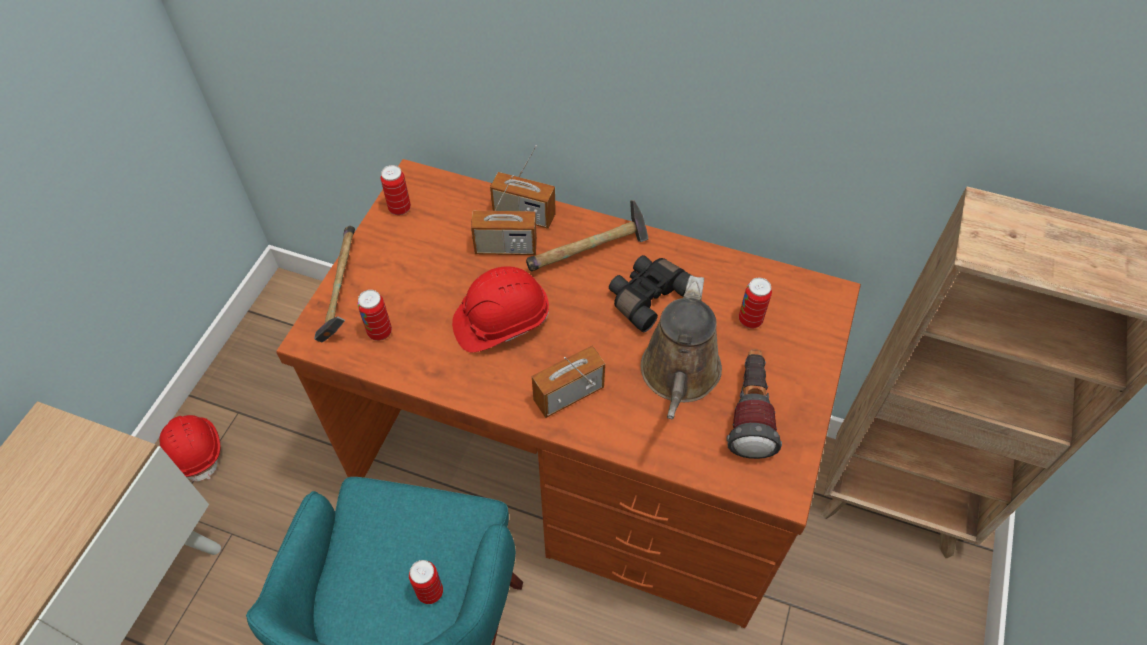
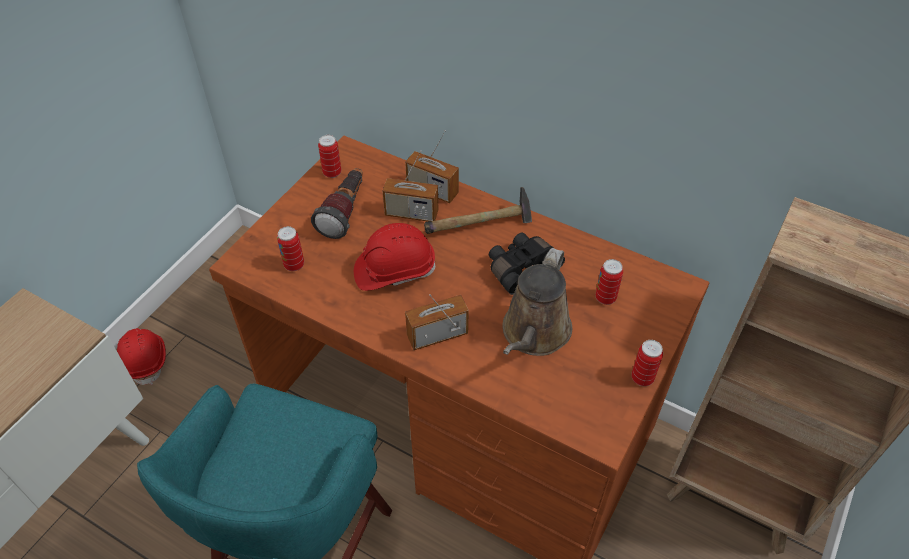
camera: 10 degrees right, 5 degrees down
(341, 293) = (270, 231): hammer -> none
(430, 592) = (295, 482): can -> can (642, 378)
(750, 413) = (588, 372): flashlight -> flashlight (345, 212)

